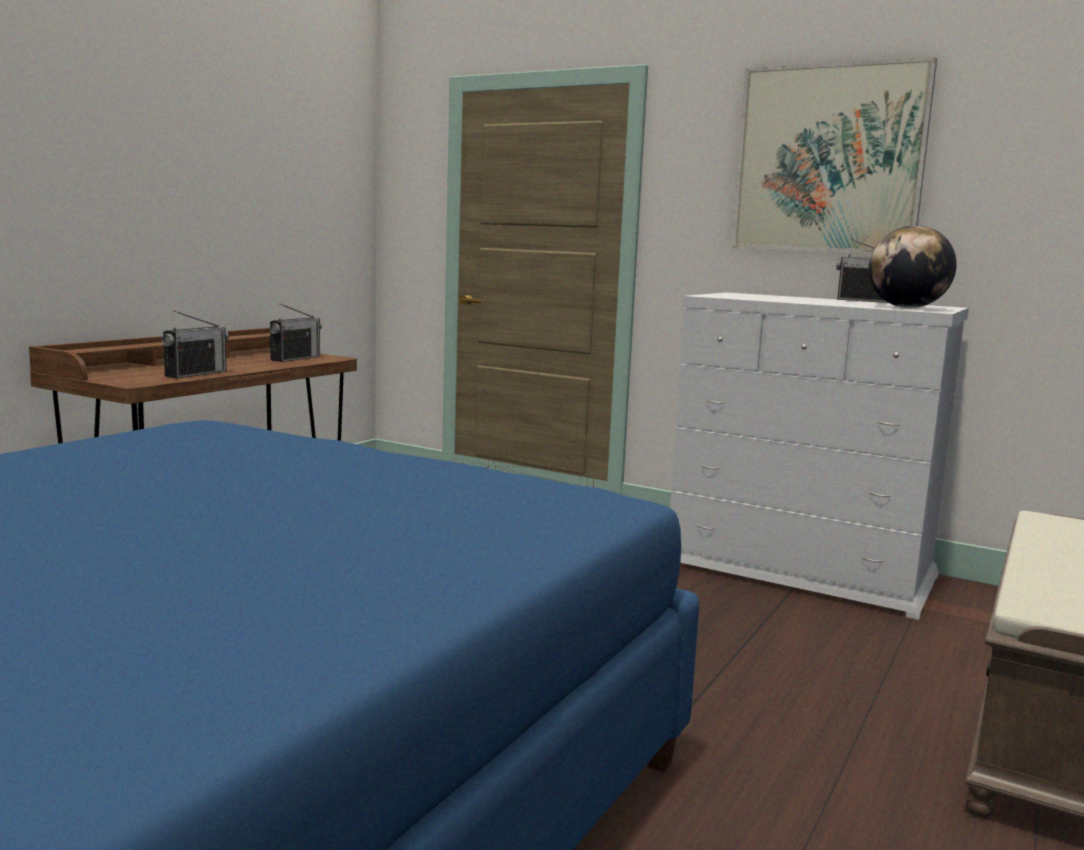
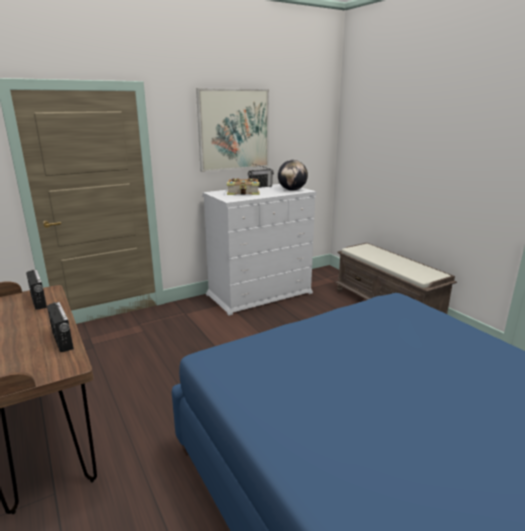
camera: 60 degrees left, 10 degrees up
(785, 298) = (244, 193): none -> book

